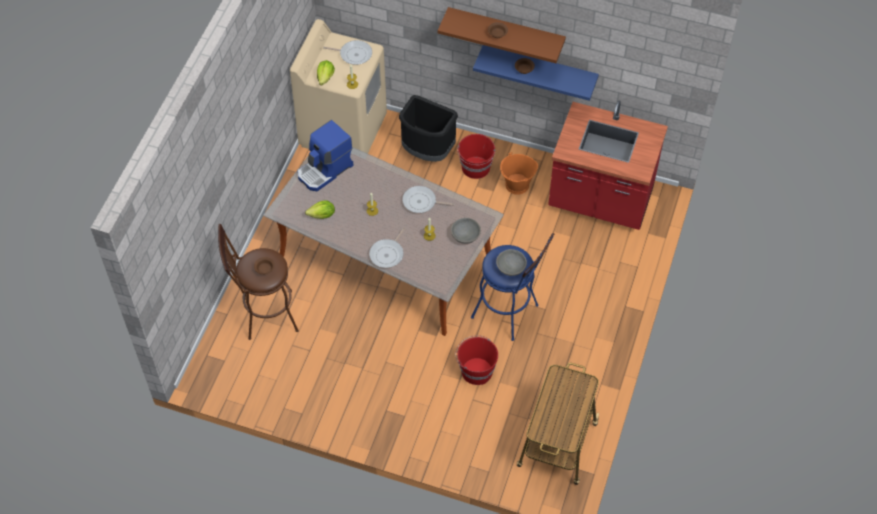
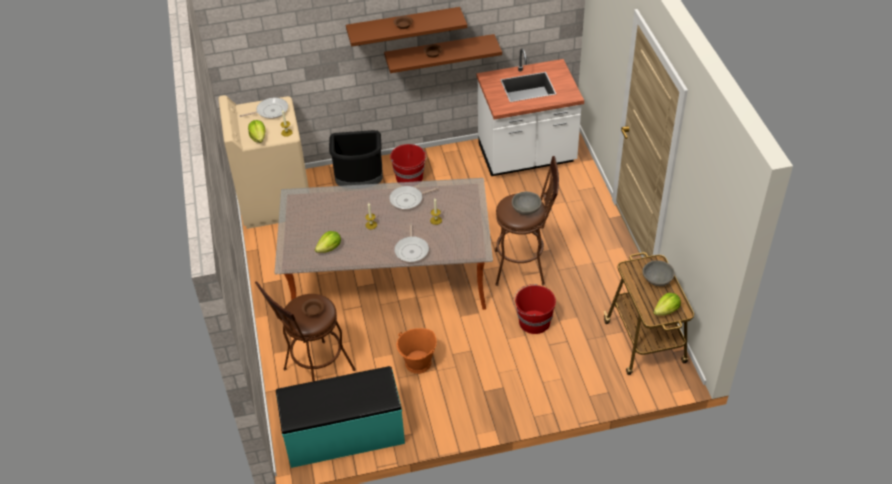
camera: 30 degrees left, 10 degrees down
(249, 384) = (344, 435): none -> turquoise bench
(325, 170) = (304, 214): coffee machine -> none
(465, 235) = (466, 206): grey bowl -> grey bowl (656, 279)
(510, 314) = (525, 267): blue stool -> brown stool
(517, 185) = (453, 175): orange bucket -> orange bucket (418, 363)
(539, 68) = (440, 53): blue shelf -> brown shelf
(555, 433) = (666, 311): none -> lettuce
(600, 200) = (527, 156): red counter -> white counter

